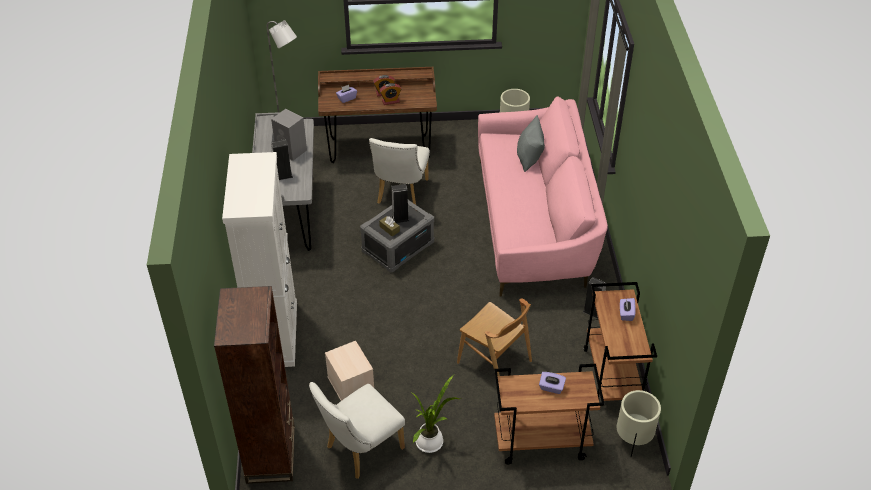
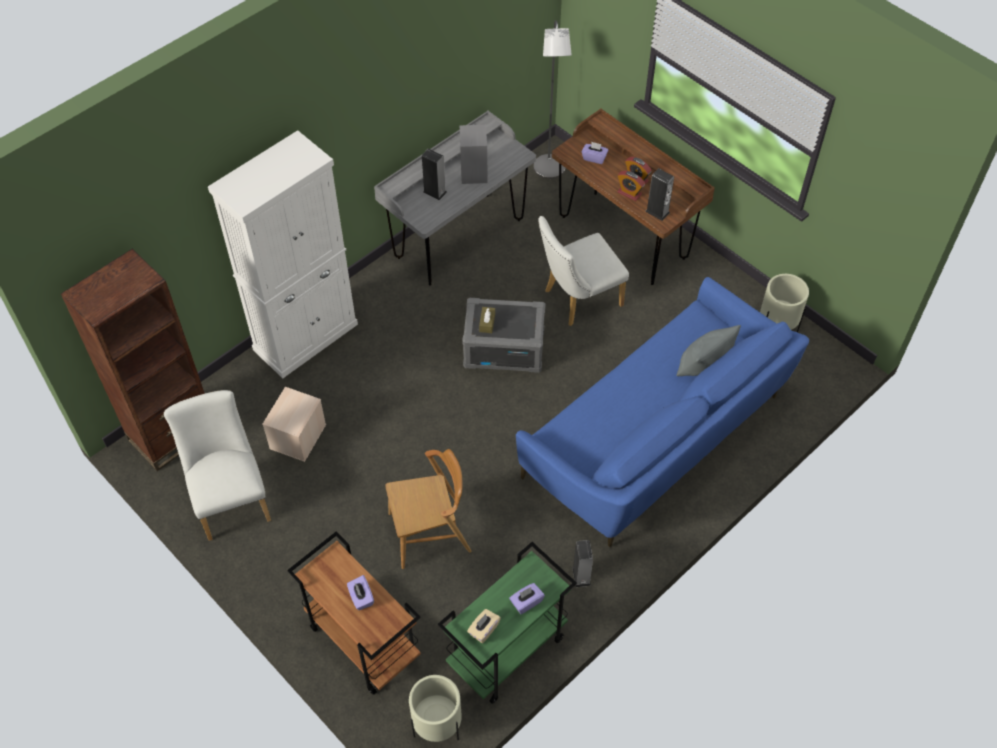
camera: 50 degrees right, 10 degrees up
(360, 450) = (230, 497): white chair -> white chair turned 60 degrees clockwise
(400, 218) = (510, 321): speaker -> speaker (657, 212)
(431, 441) = (287, 547): potted plant -> none
(494, 362) = (430, 533): brown chair -> brown chair turned 105 degrees counterclockwise
(533, 223) = (656, 438): pink sofa -> blue sofa
(612, 376) = (506, 652): brown cart -> green cart
(627, 343) = (483, 630): none -> beige tissue box

